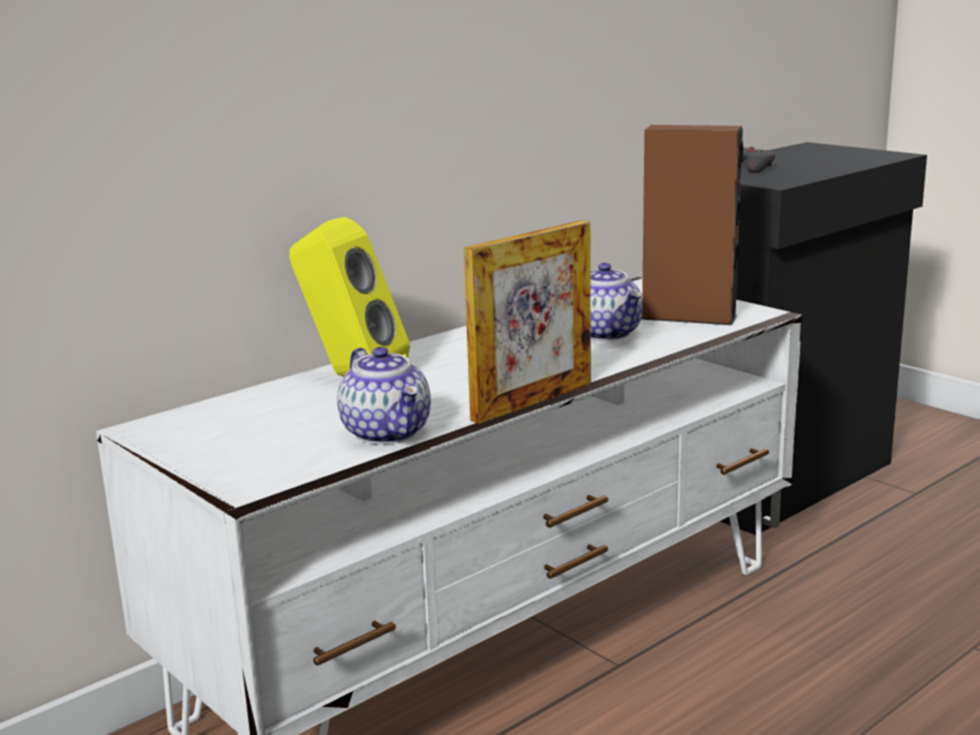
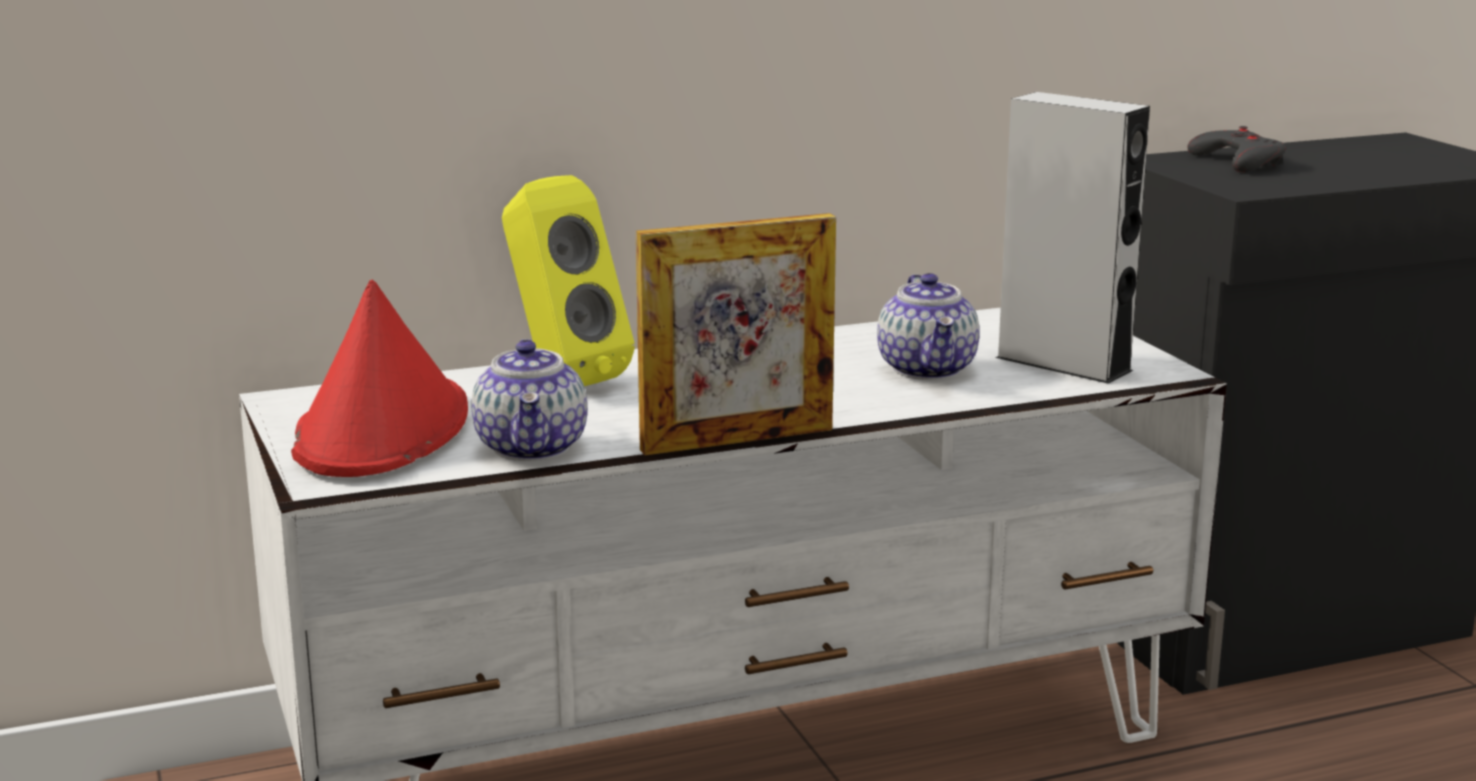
camera: 20 degrees right, 0 degrees up
(252, 439) = (382, 430): none -> red hat
(688, 317) = (1063, 364): brown speaker -> grey speaker

